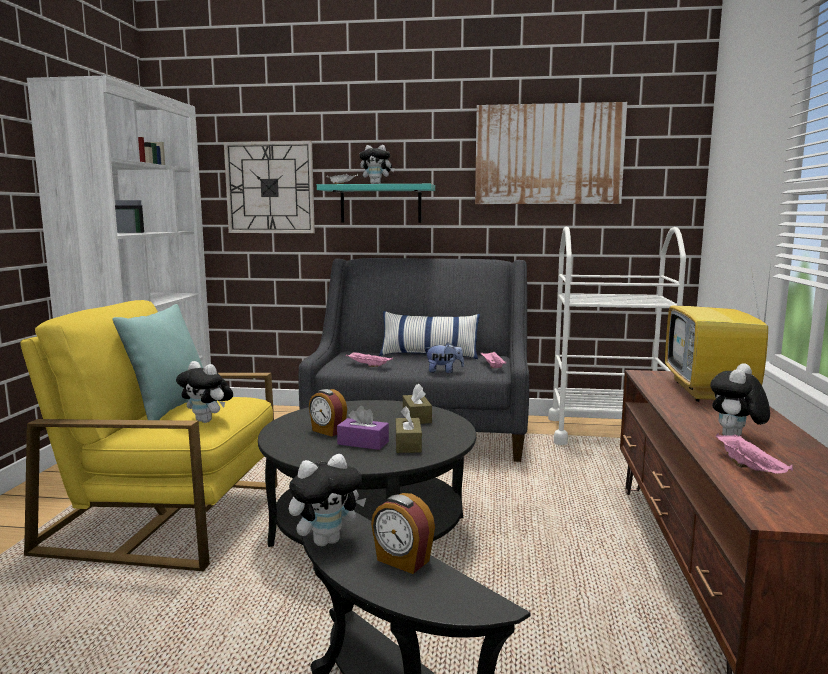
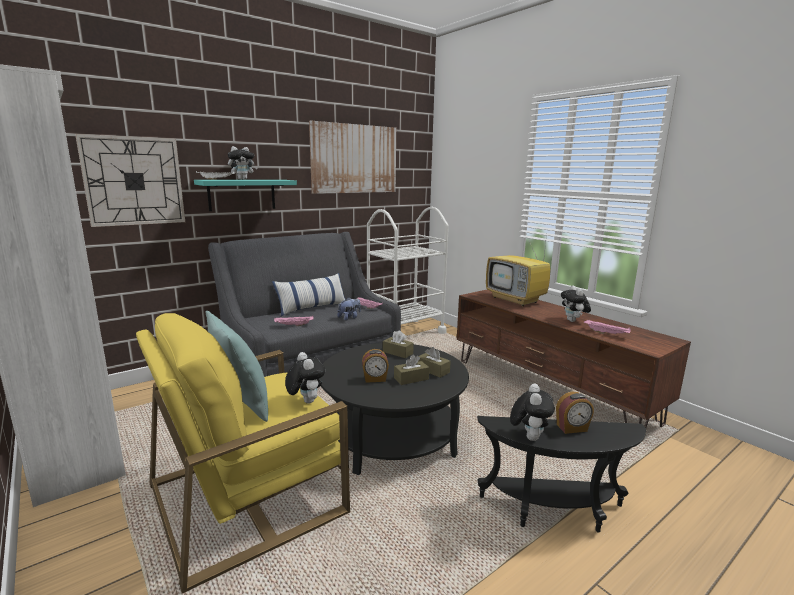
camera: 45 degrees left, 5 degrees up
(207, 421) = (305, 401): plush toy -> plush toy turned 105 degrees counterclockwise
(363, 443) = (411, 379): purple tissue box -> brown tissue box

